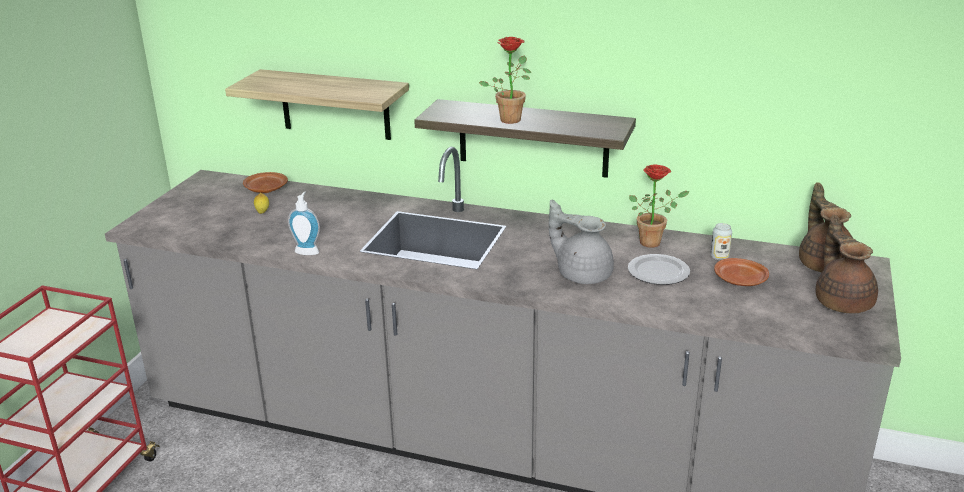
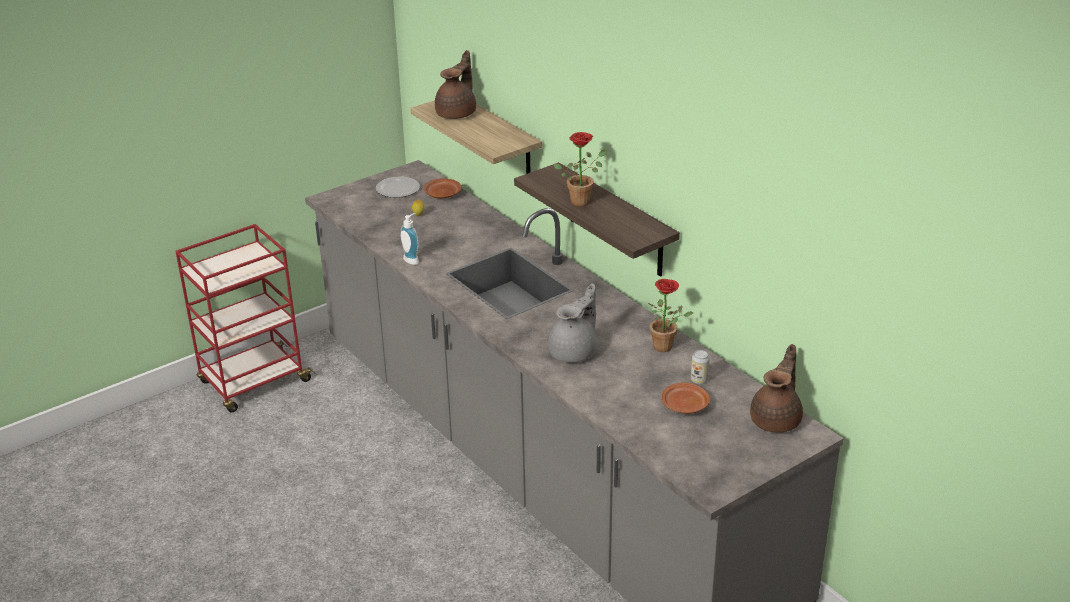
camera: 35 degrees right, 5 degrees up
(582, 274) = (574, 352): grey teapot -> grey teapot turned 60 degrees clockwise
(658, 271) = (633, 373): plate -> plate (398, 189)
(842, 301) = (739, 455): brown teapot -> brown teapot (457, 113)

